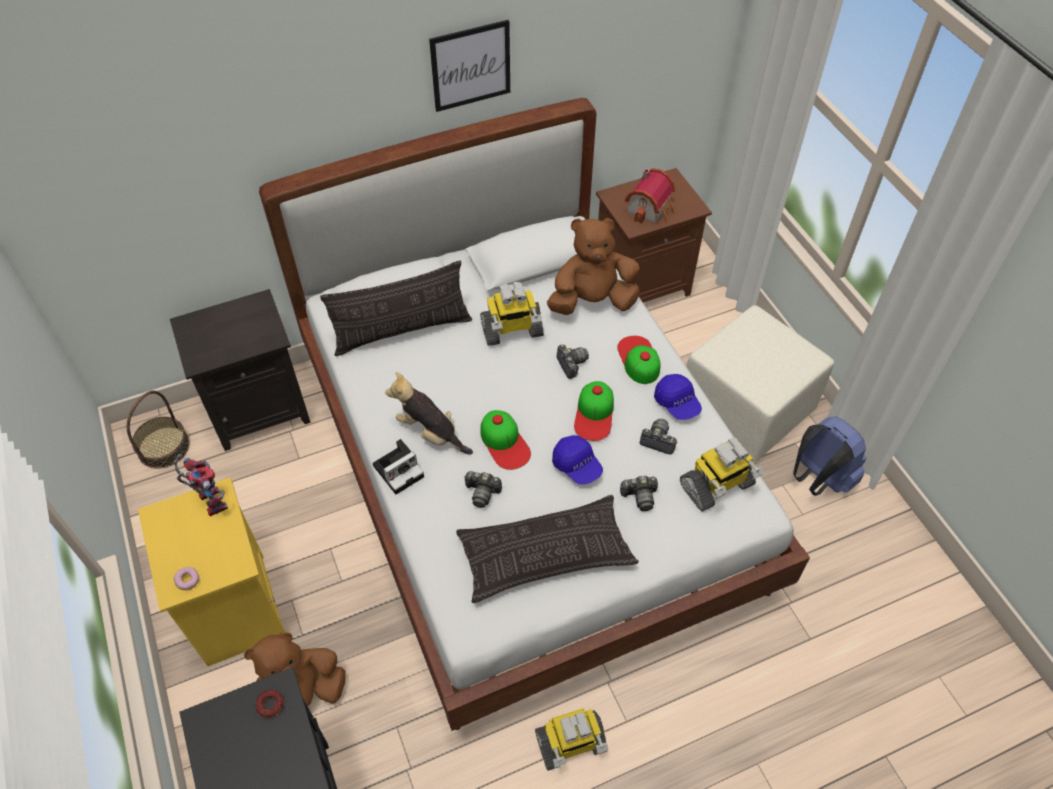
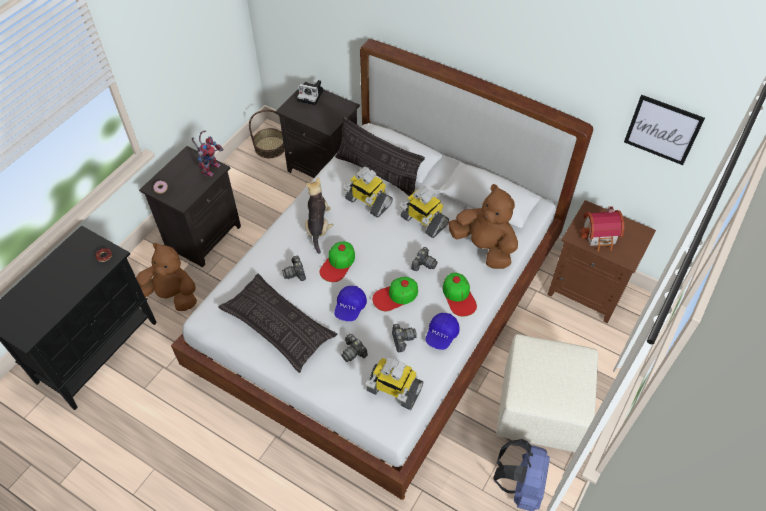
camera: 55 degrees right, 0 degrees up
(233, 606) = (203, 235): yellow nightstand -> black nightstand
(399, 469) = (283, 228): camera -> camera (311, 95)
(471, 66) = (517, 49): picture -> picture (662, 129)
(570, 744) = (225, 438): toy robot -> toy robot (368, 202)
(638, 359) = (459, 296): cap -> cap turned 120 degrees clockwise

